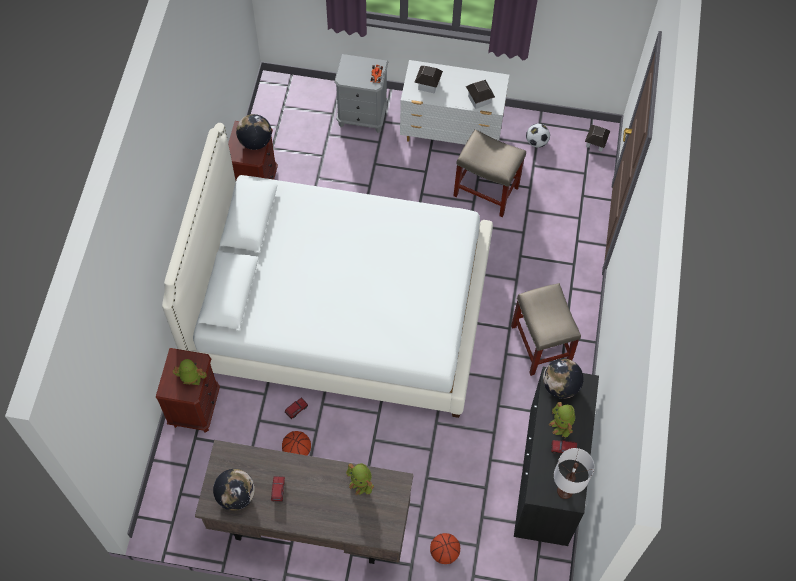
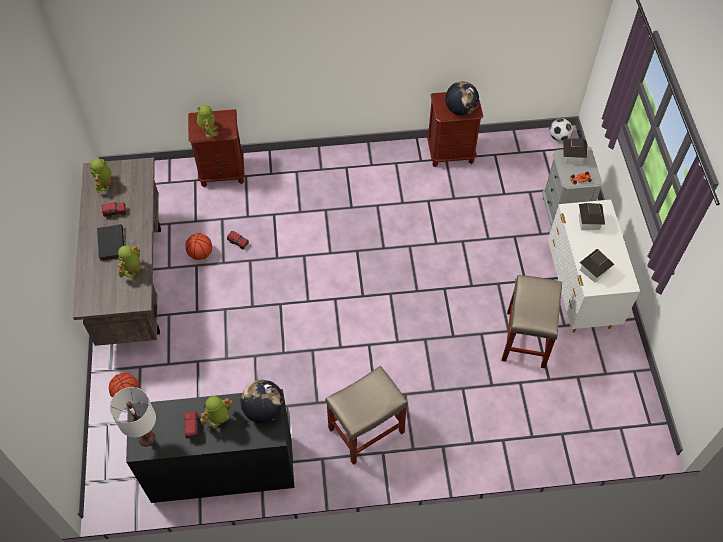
camera: 75 degrees right, 5 degrees down
(236, 495) = (105, 185): globe -> toy robot
(318, 501) = (110, 244): none -> black book
(340, 309) = (348, 249): white bed -> none
(536, 142) = (608, 373): football -> football (558, 137)
(595, 143) = (636, 433): toy house -> toy house (572, 157)

